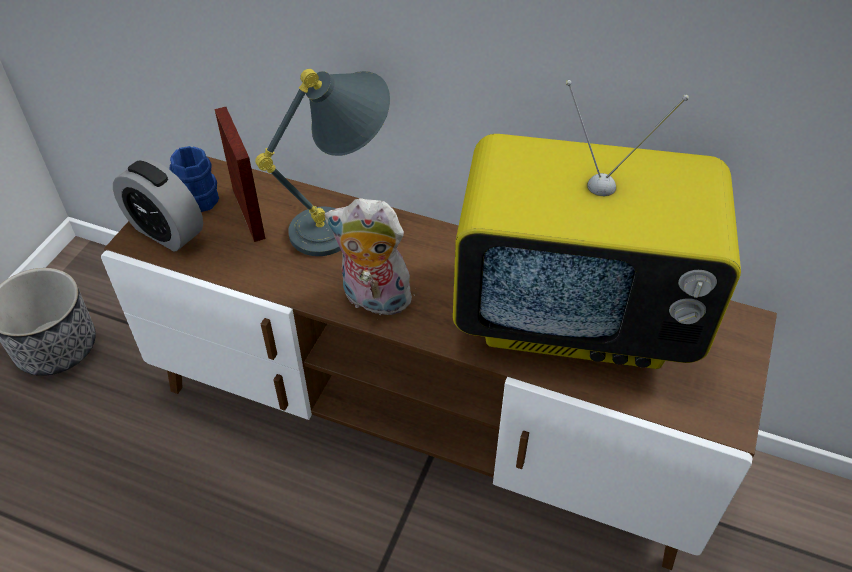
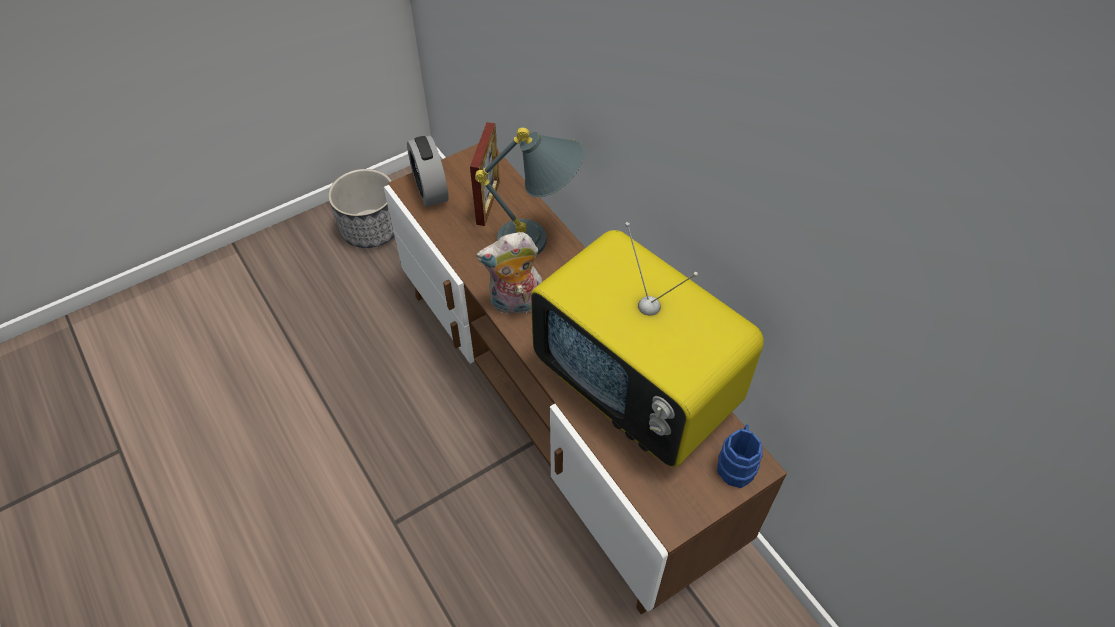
camera: 35 degrees right, 5 degrees up
(198, 195) = (468, 173): blue mug -> blue mug (736, 464)
(373, 300) = (515, 304): plush toy -> plush toy turned 60 degrees counterclockwise

